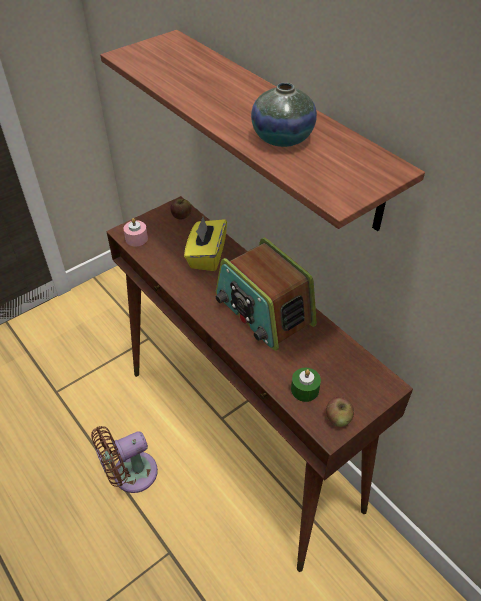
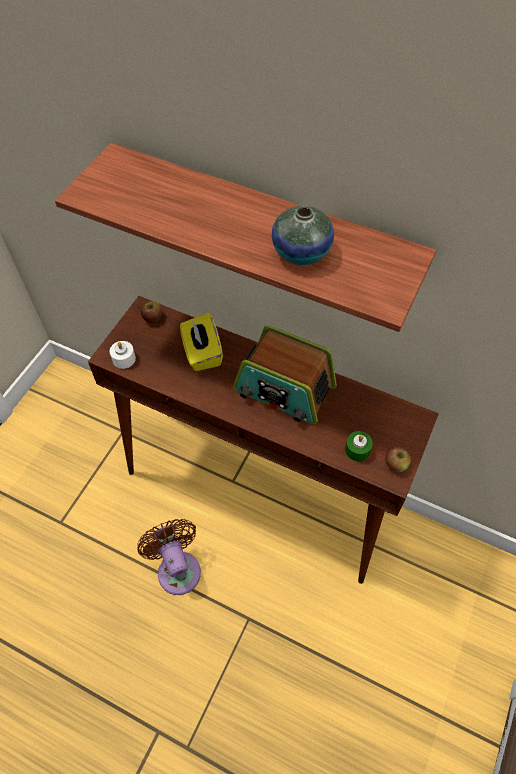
camera: 25 degrees left, 10 degrees up
(130, 474) = (177, 568): brown fan -> brown fan turned 120 degrees clockwise
(136, 239) = (124, 359): pink candle -> white candle

